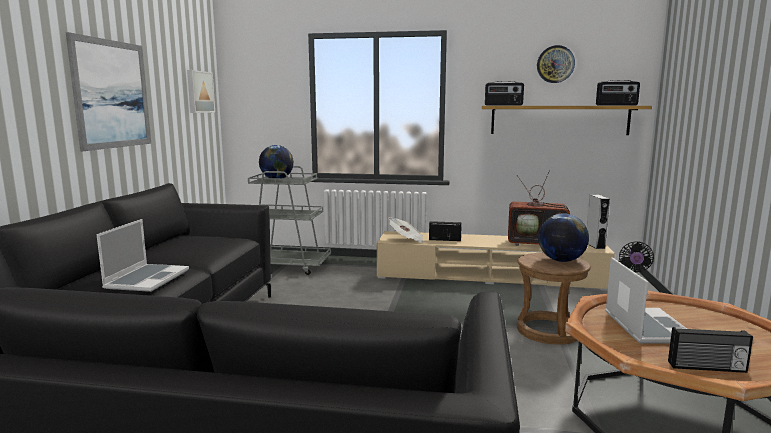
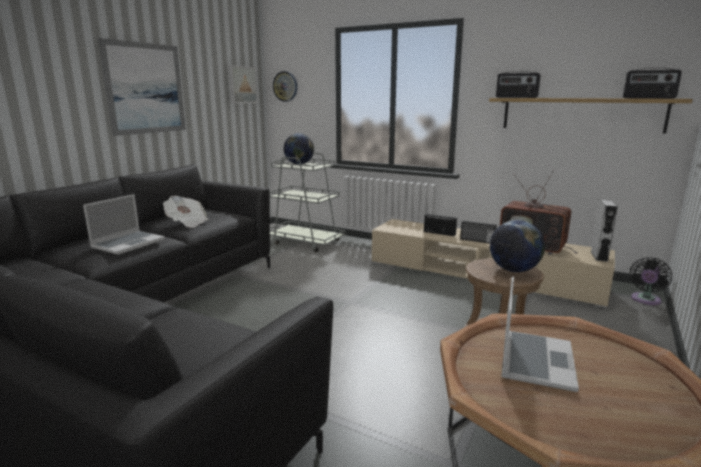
camera: 20 degrees right, 5 degrees up
(406, 240) = (402, 229): newspaper -> newspaper (187, 222)
(555, 64) = (580, 51): wall clock -> wall clock (285, 86)
(707, 368) = (553, 424): radio -> radio (477, 241)

